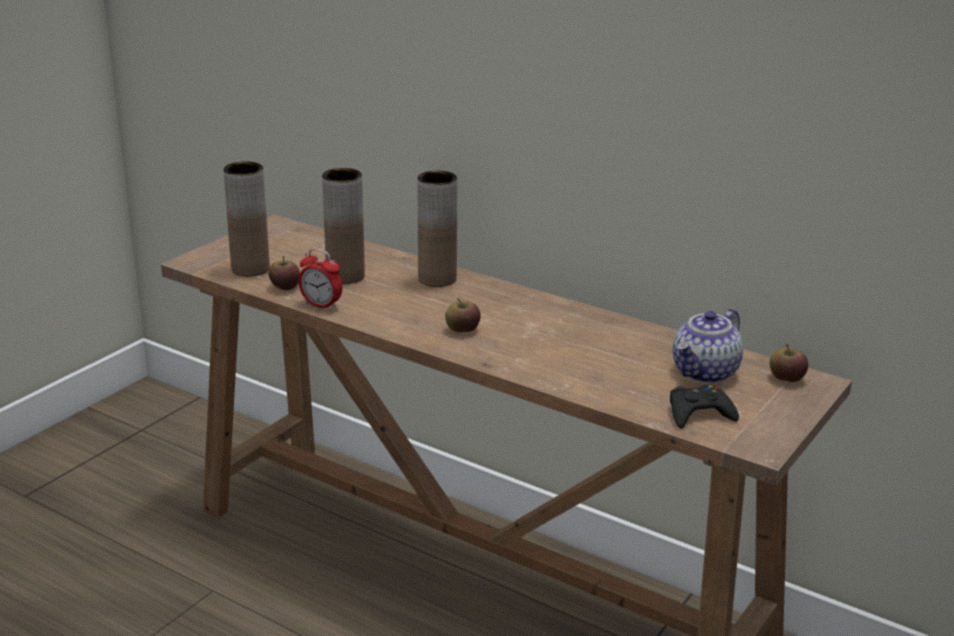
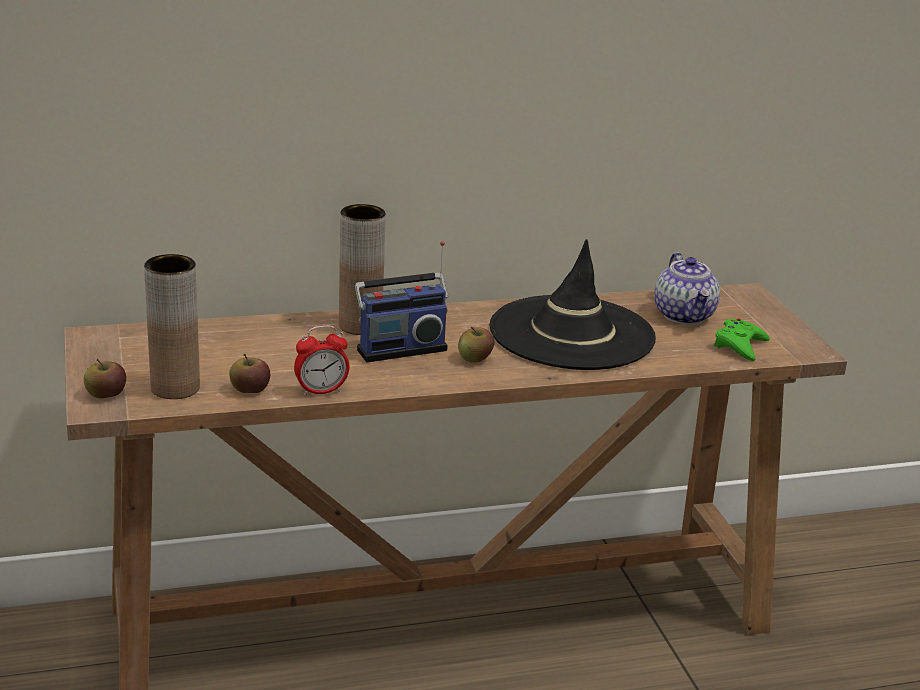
camera: 50 degrees left, 0 degrees up
(345, 276) = (279, 357): brown vase -> none
(429, 302) = (400, 348): none -> radio
(575, 345) = (571, 333): none -> black hat
(699, 413) = (740, 345): black game controller -> green game controller
(786, 378) = (730, 298): apple -> apple (106, 395)

